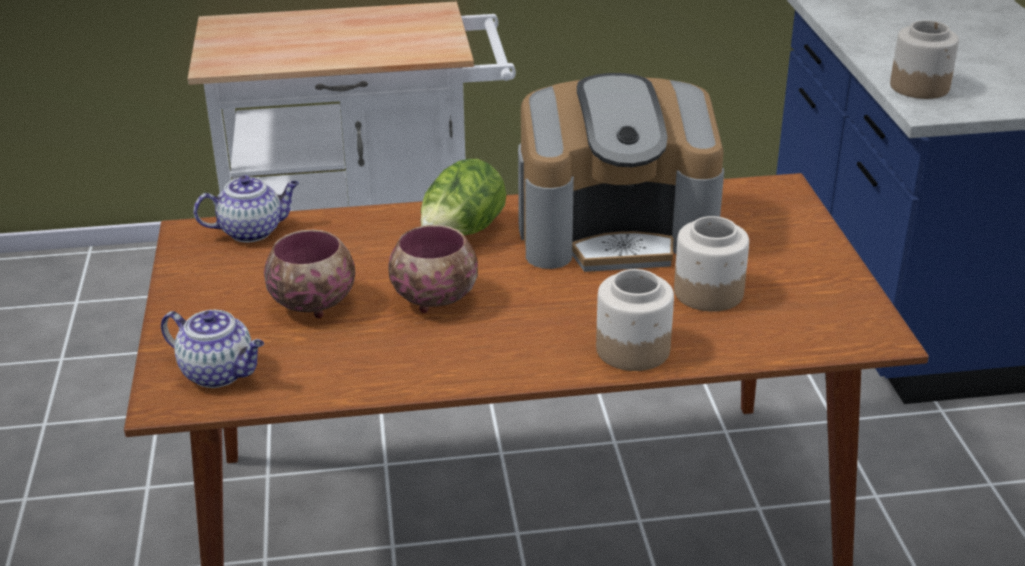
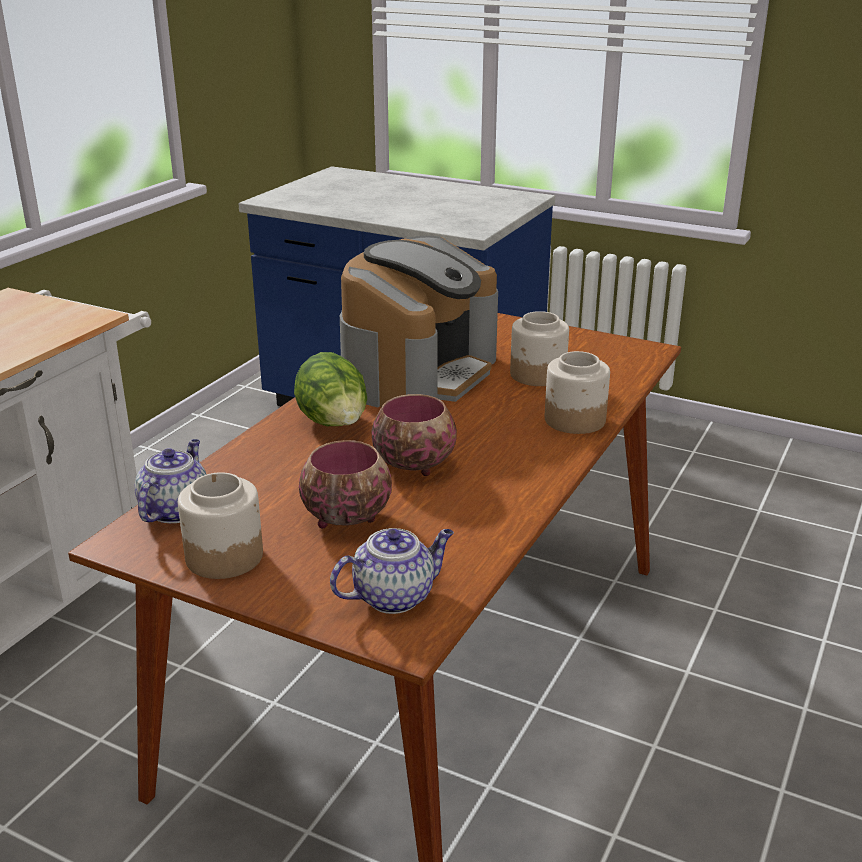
camera: 55 degrees left, 5 degrees down
(919, 87) = (442, 222): jar -> jar (224, 556)

